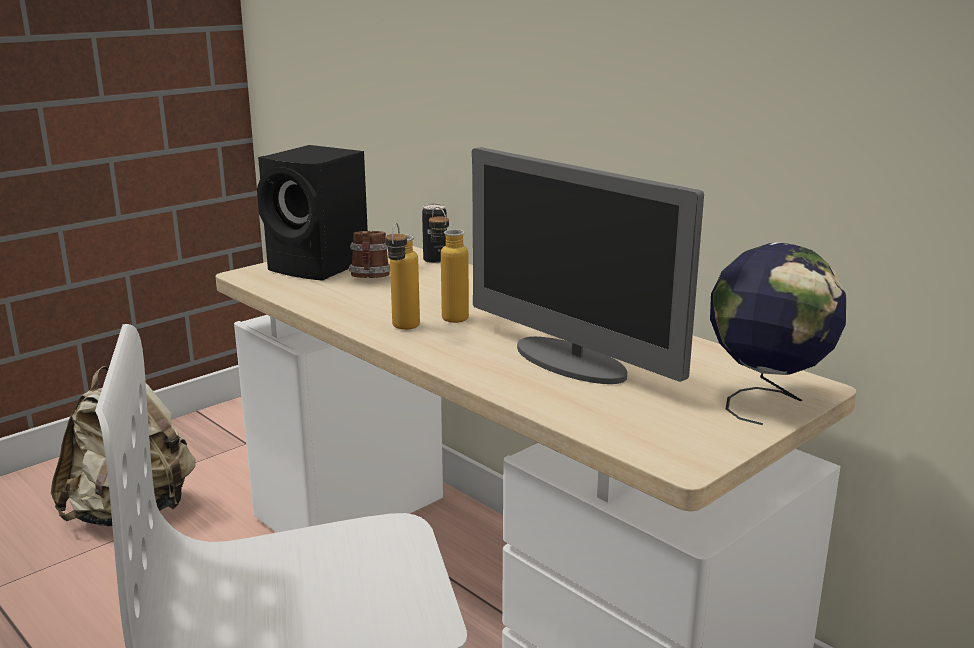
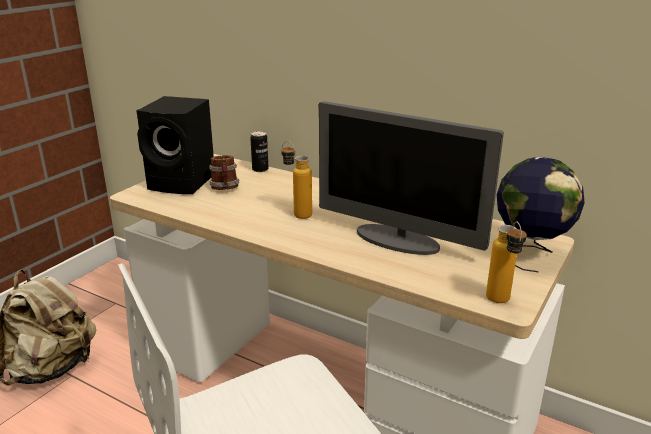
camera: 15 degrees left, 5 degrees up
(403, 329) = (273, 228): bottle -> bottle (501, 303)

